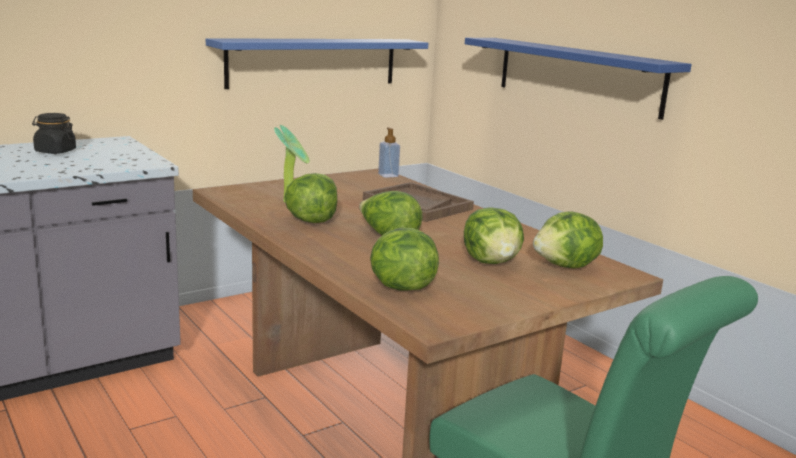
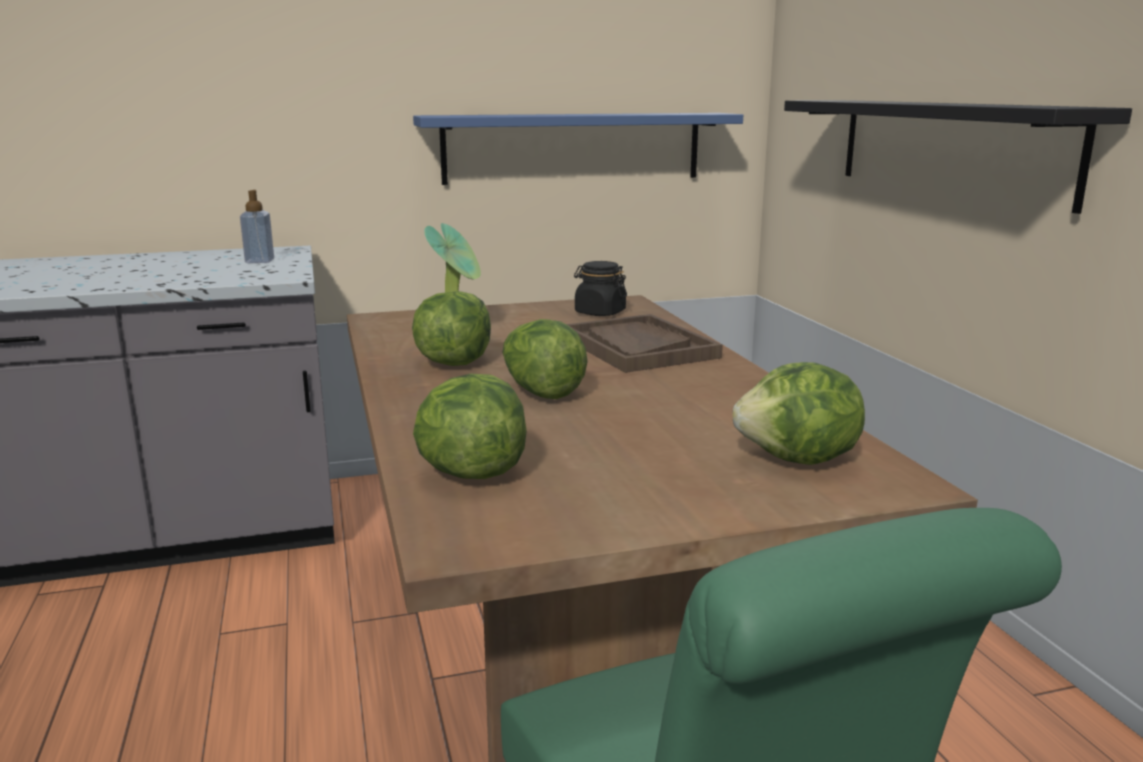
camera: 20 degrees right, 0 degrees up
(55, 151) = (192, 261): black jar -> black jar (599, 313)
(388, 175) = (638, 305): soap dispenser -> soap dispenser (259, 261)
(492, 262) = (670, 443): lettuce -> none
(577, 75) = (949, 147): blue shelf -> black shelf

